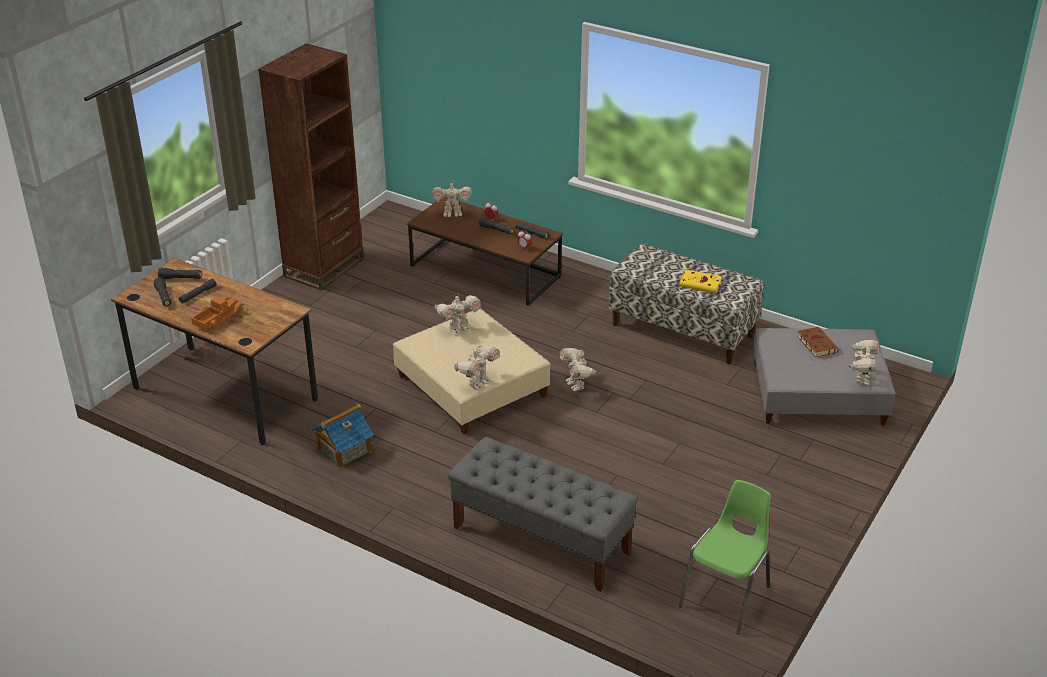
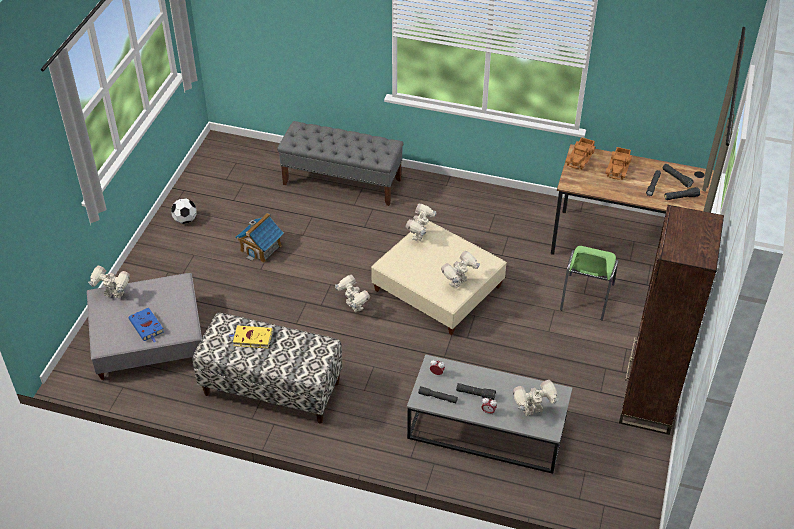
camera: 165 degrees right, 10 degrees up
(252, 335) = (581, 158): none -> toy truck
(344, 450) = (503, 217): toy house -> toy house (261, 248)
(485, 272) = (487, 430): brown coffee table -> grey coffee table
(726, 597) = (220, 169): green chair -> green chair (585, 298)
(779, 524) = (185, 220): none -> football
(816, 343) = (147, 327): brown book -> blue book
(860, 379) = (113, 295): toy robot -> toy robot turned 105 degrees clockwise

